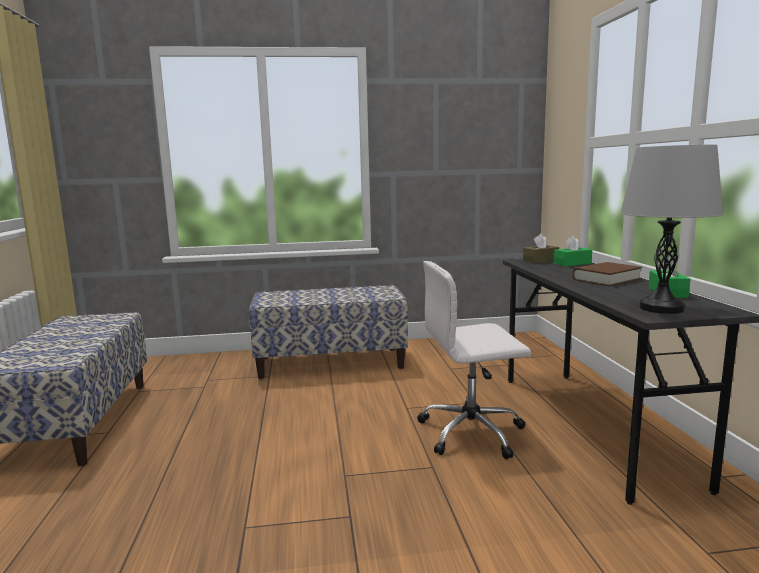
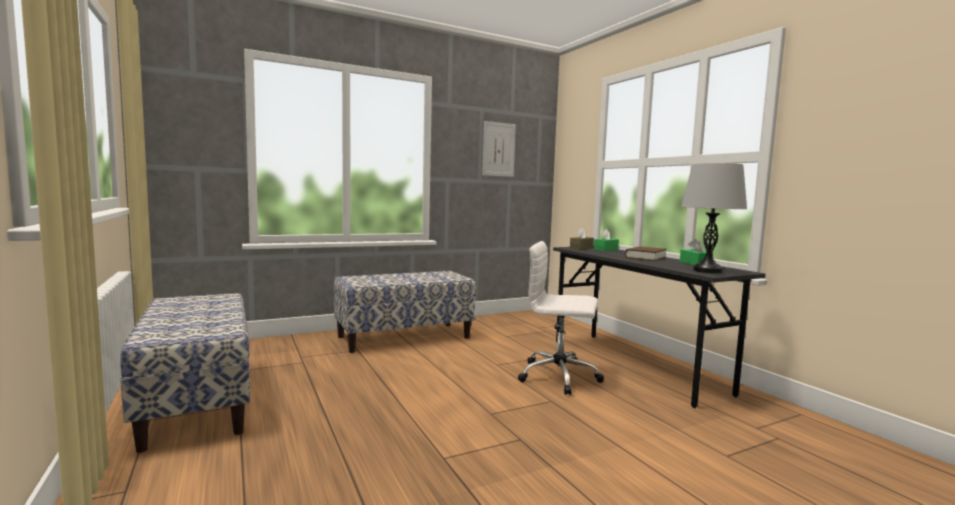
camera: 20 degrees left, 5 degrees down
(460, 130) = (498, 149): none -> picture
(473, 432) = (560, 376): white office chair -> white office chair turned 45 degrees clockwise

